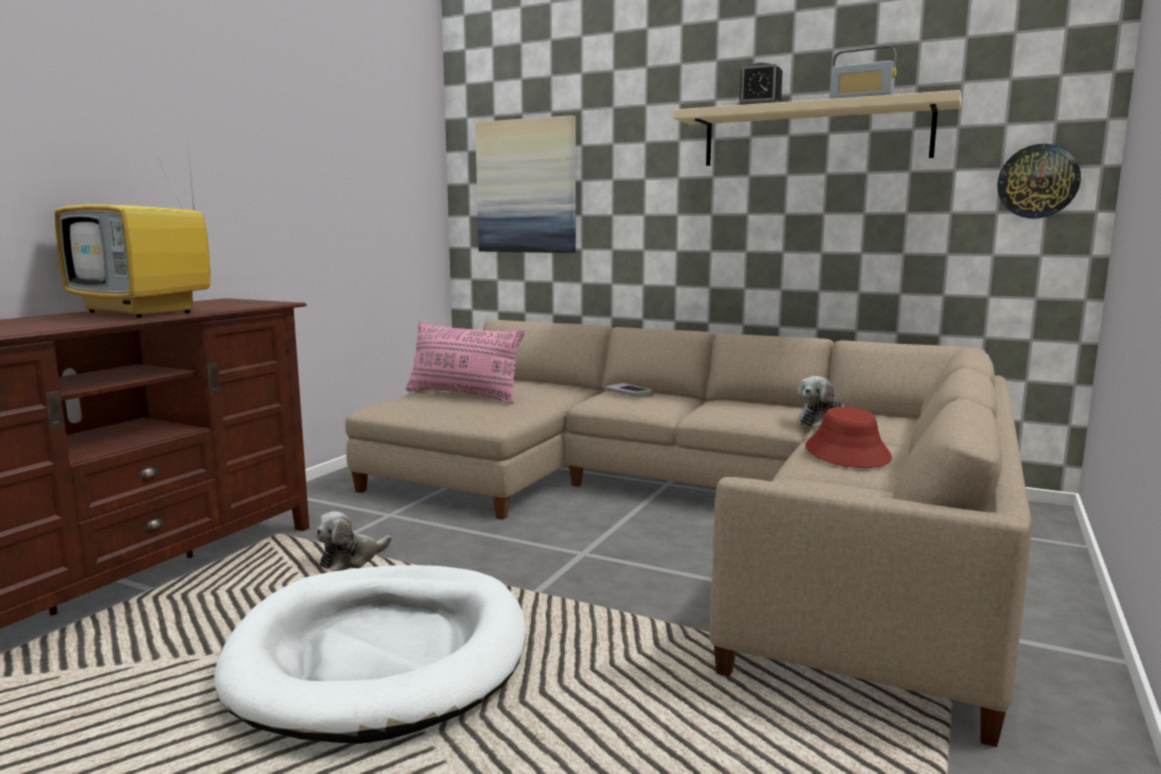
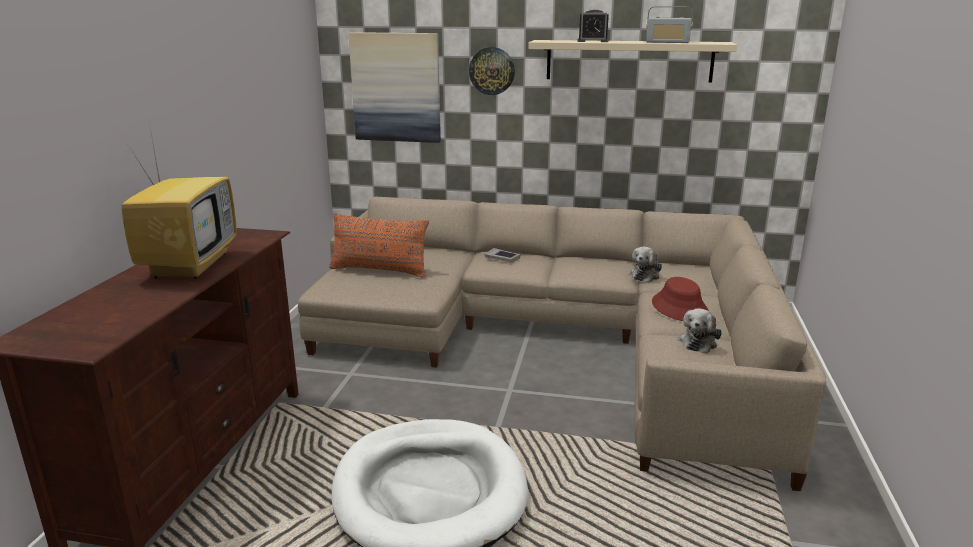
camera: 15 degrees left, 10 degrees up
(144, 312) = (190, 264): television -> television turned 105 degrees counterclockwise
(351, 560) = (352, 419): plush toy -> plush toy (698, 342)
(463, 395) = (379, 270): pink pillow -> orange pillow
(1037, 181) = (778, 102): wall clock -> wall clock (492, 71)

